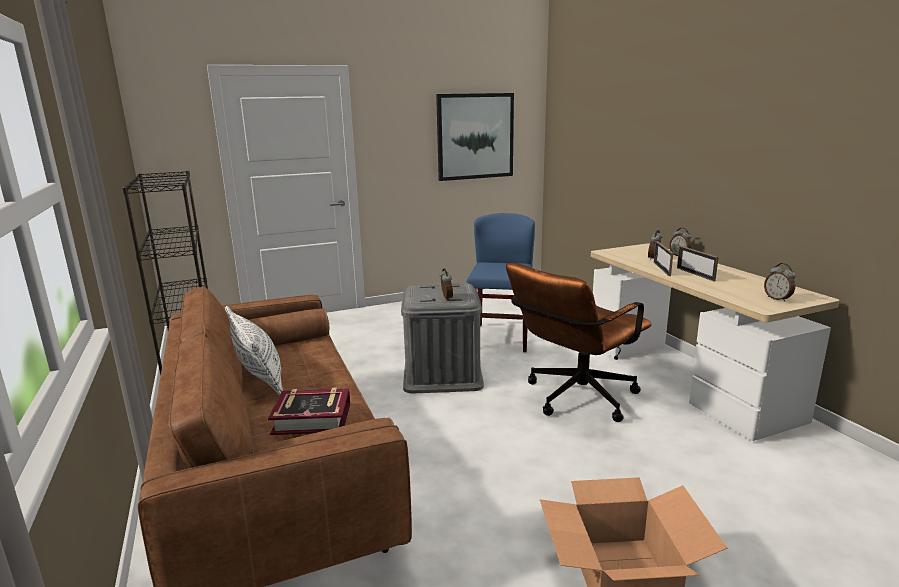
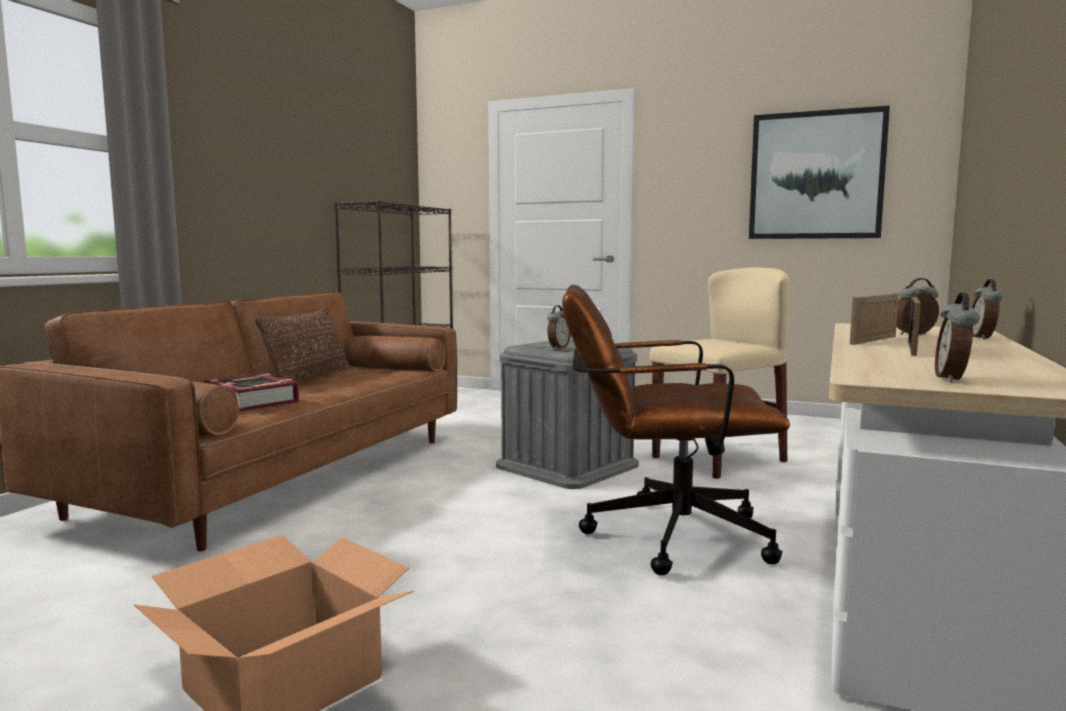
camera: 45 degrees right, 10 degrees down
(259, 377) = (309, 378): white pillow -> brown pillow
(501, 338) = (718, 459): blue chair -> beige chair

